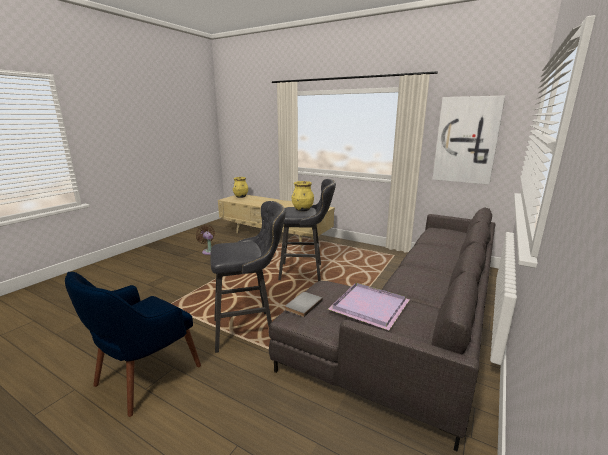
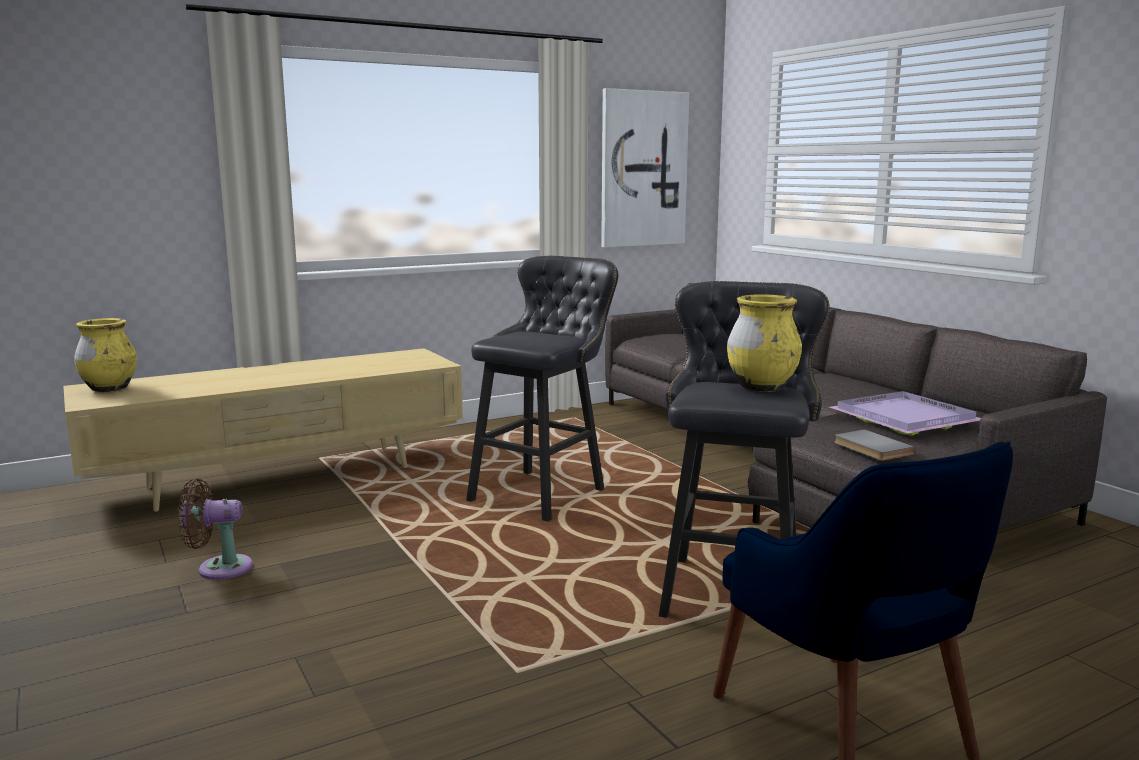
camera: 60 degrees left, 5 degrees down
(302, 210) = (535, 335): yellow vase -> yellow vase (761, 387)

